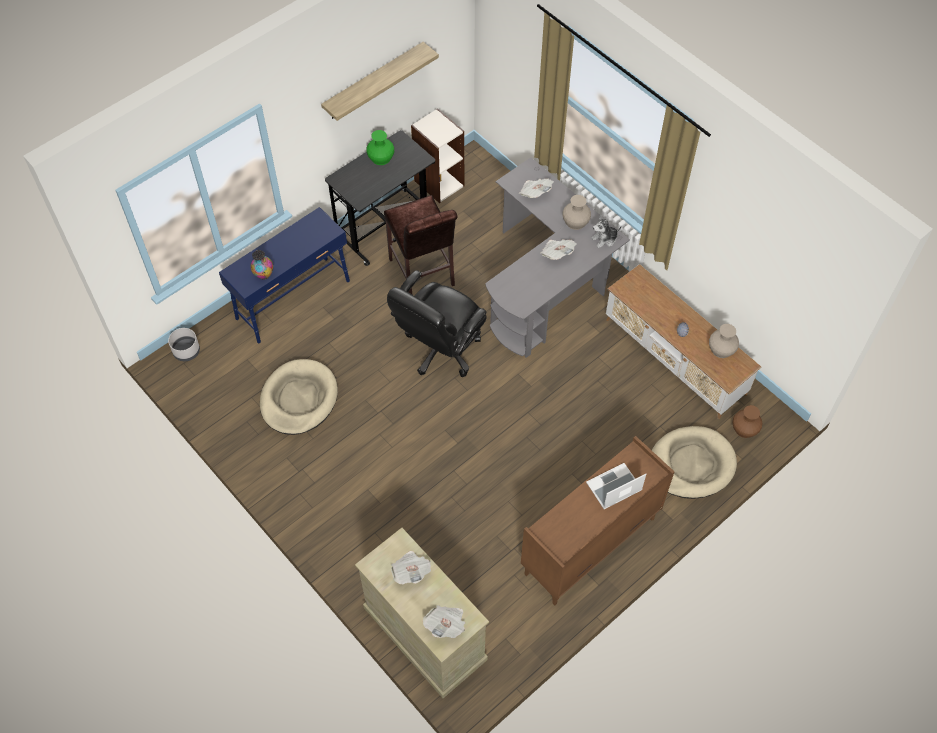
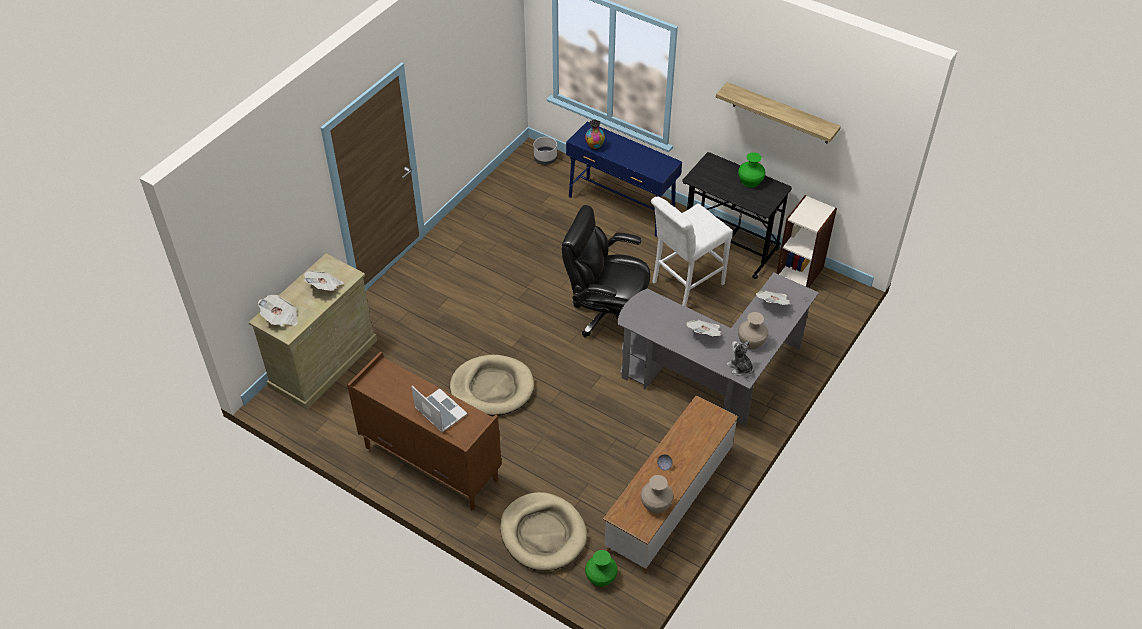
camera: 75 degrees right, 10 degrees down
(299, 399) = (522, 234): beige dog bed -> beige dog bed (492, 388)
(423, 275) = (684, 284): brown stool -> white stool
(744, 429) = (601, 577): brown vase -> green vase

